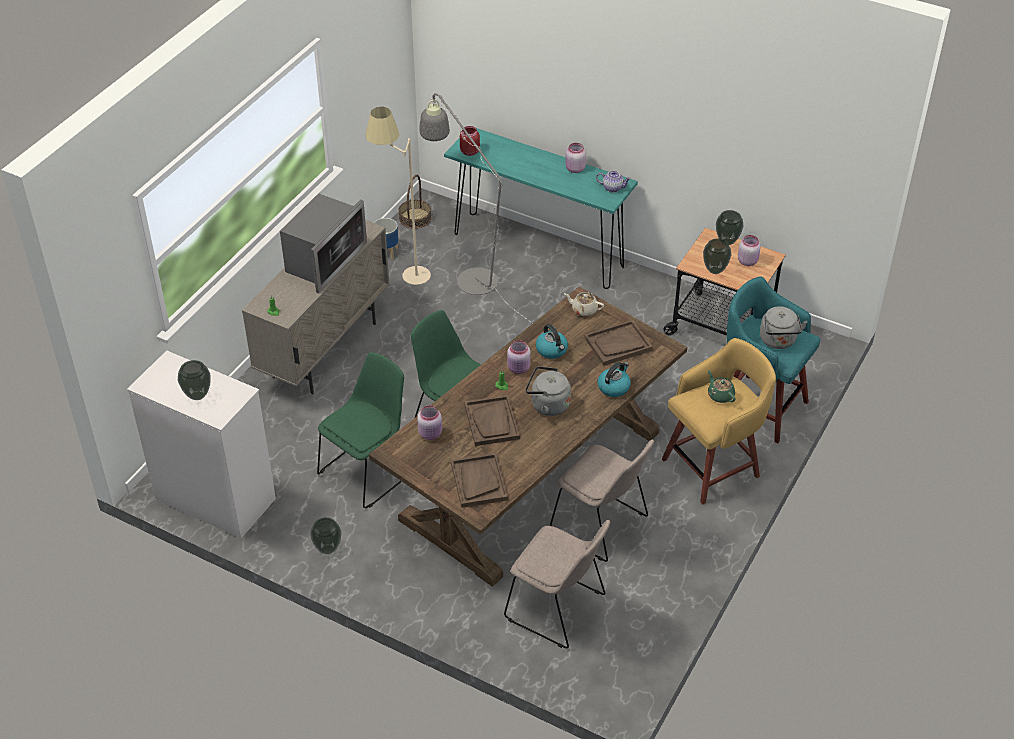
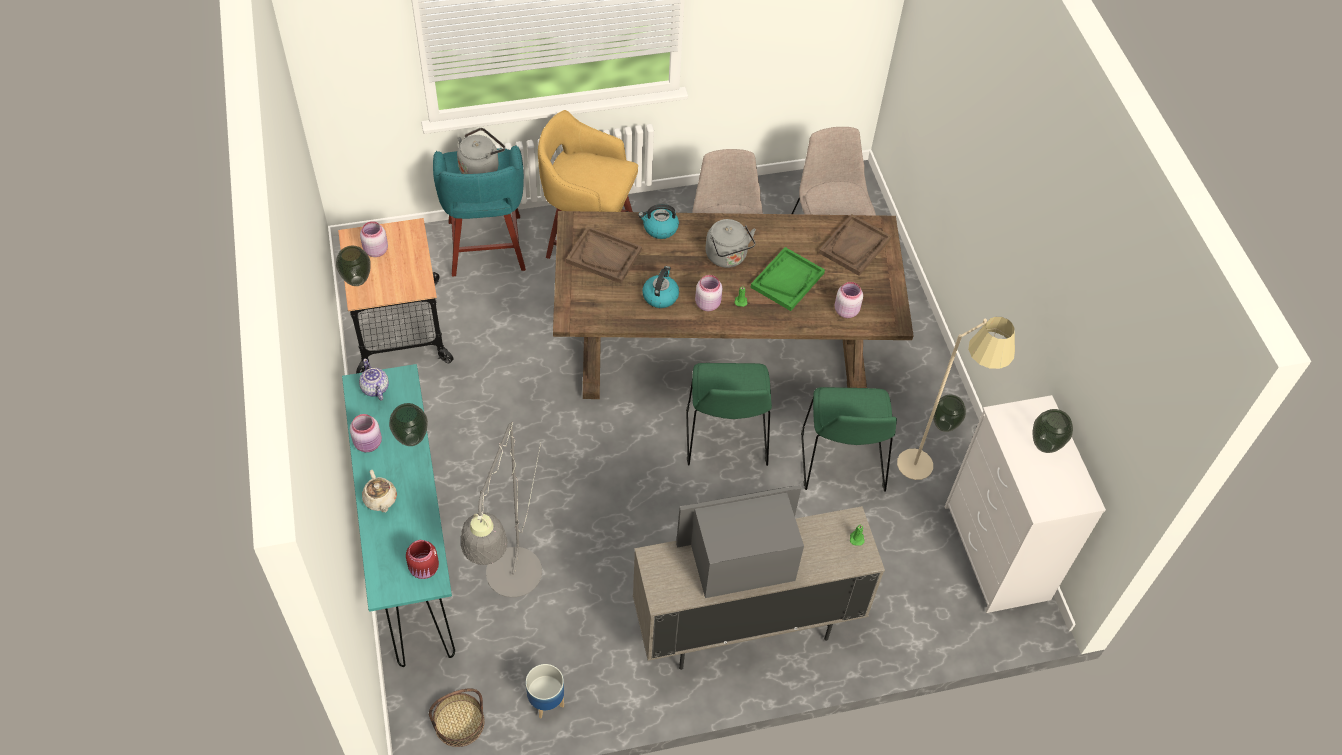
camera: 135 degrees left, 10 degrees up
(368, 471) = (842, 463): green chair -> green chair turned 90 degrees counterclockwise
(403, 277) = (571, 648): beige floor lamp -> beige floor lamp (929, 473)
(492, 422) = (787, 280): brown tray -> green tray
(584, 310) = (583, 307): beige teapot -> beige teapot (380, 500)
(715, 270) = (412, 266): vase -> vase (411, 439)
(720, 395) = (583, 176): green teapot -> none

